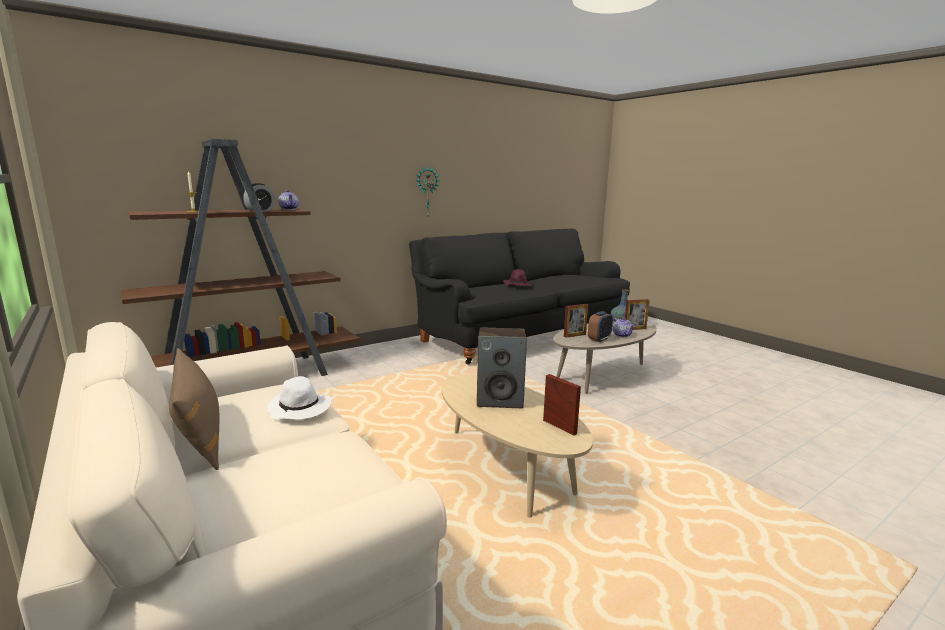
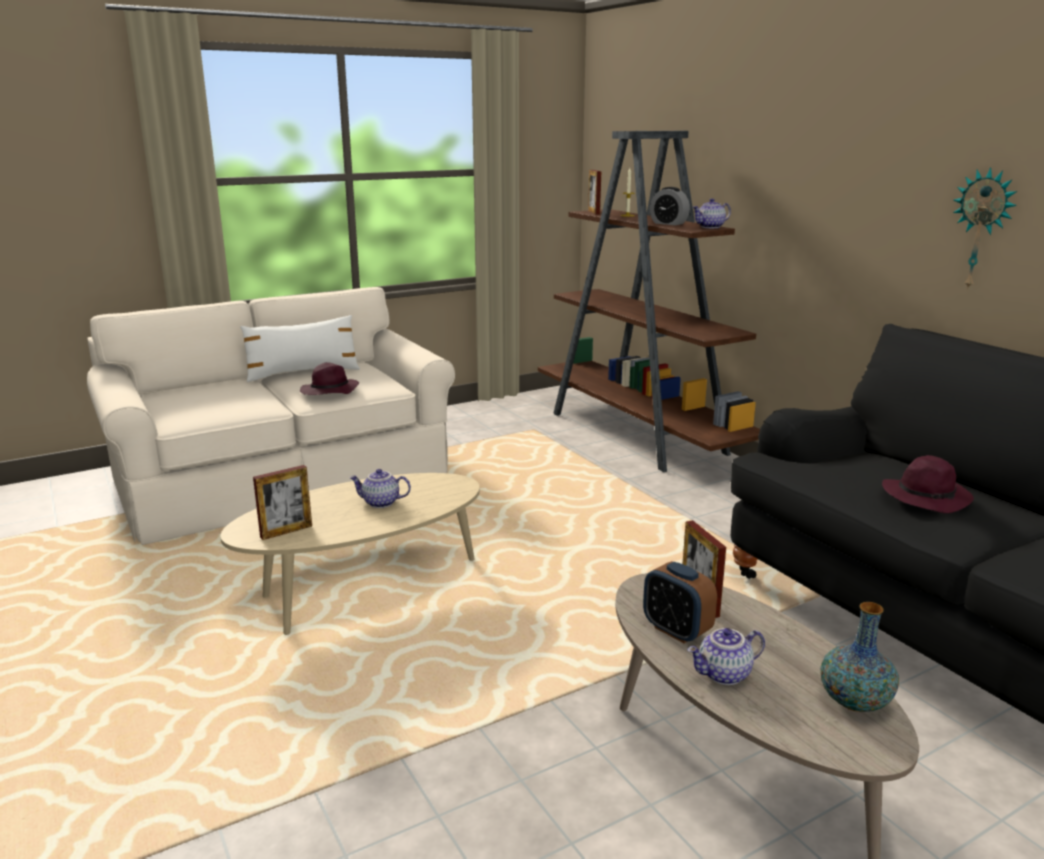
camera: 95 degrees right, 5 degrees up
(200, 435) = (303, 373): brown pillow -> white pillow
(300, 409) = (329, 391): white hat -> purple hat
(500, 400) = (380, 503): speaker -> teapot
(635, 329) = (801, 715): picture frame -> picture frame (594, 212)

